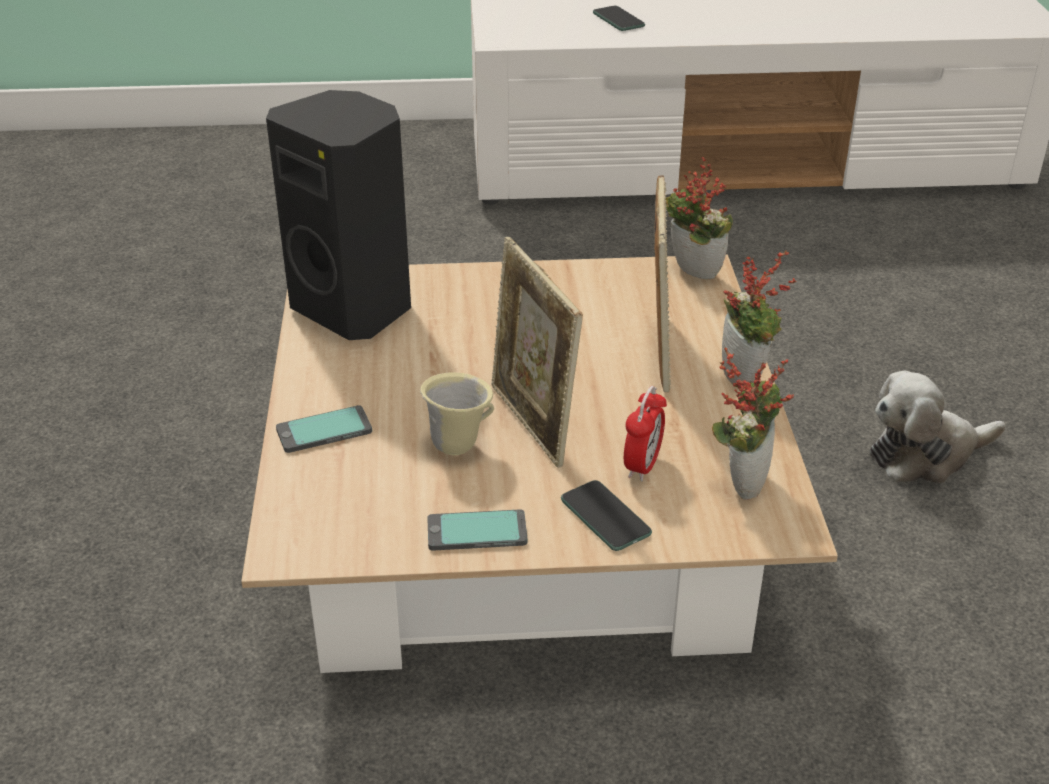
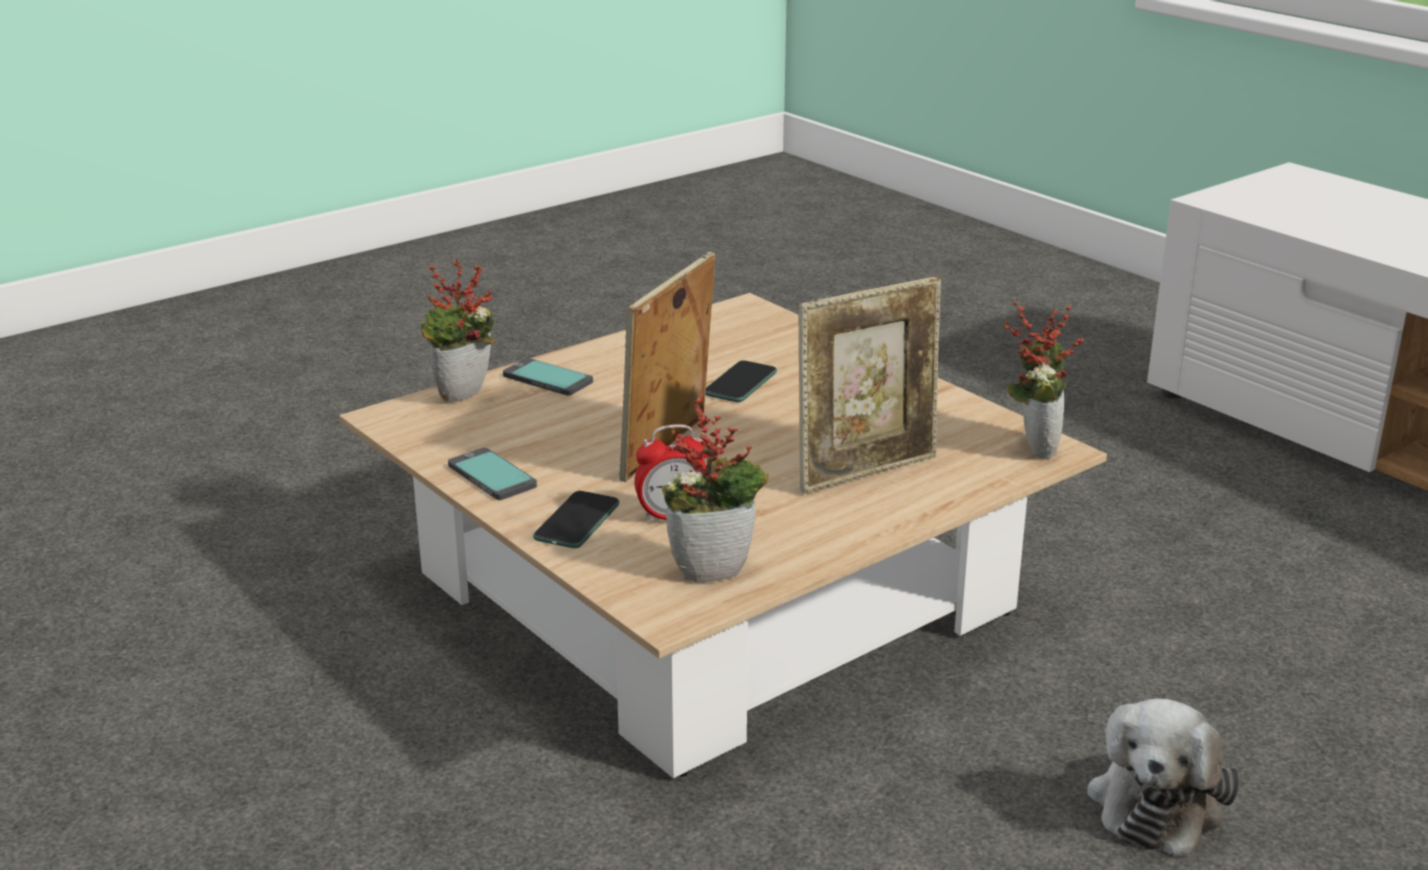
camera: 55 degrees right, 10 degrees down
(355, 308) = (730, 333): black speaker -> none
(458, 444) = (598, 432): beige mug -> none
(618, 20) = (1387, 228): phone -> phone (740, 383)
(746, 379) = (888, 525): potted plant -> potted plant (464, 398)
(925, 454) = (1157, 801): plush toy -> plush toy turned 105 degrees counterclockwise

